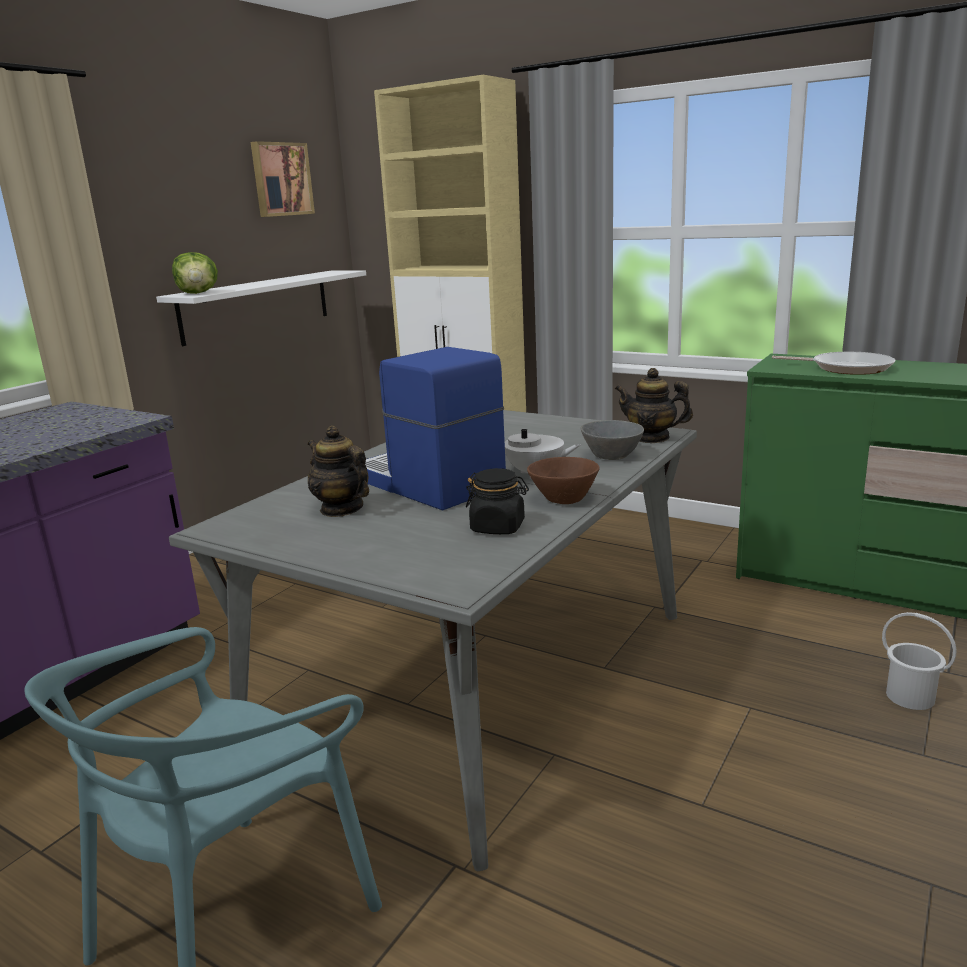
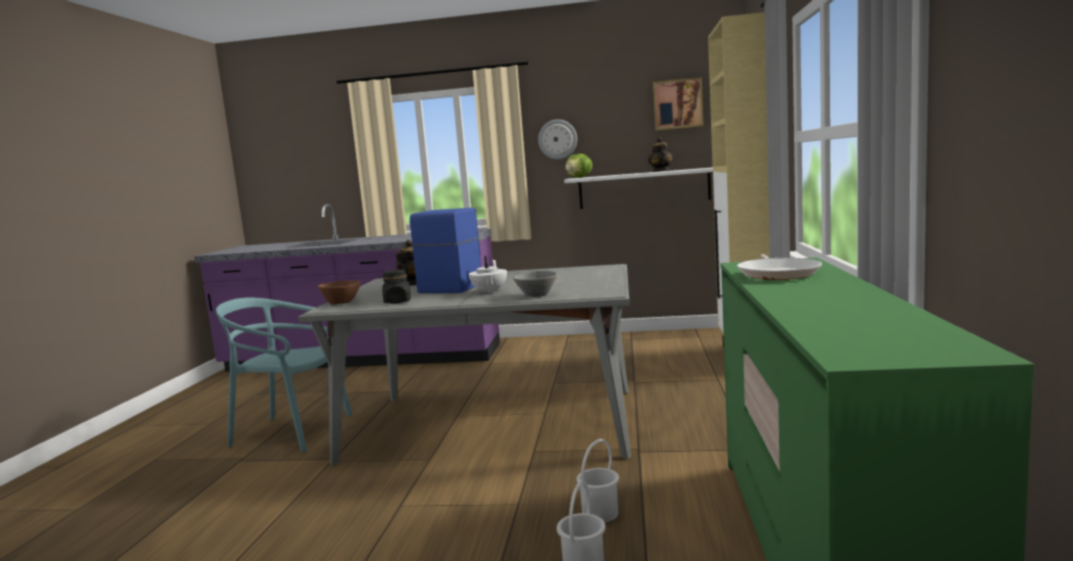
camera: 65 degrees right, 10 degrees down
(133, 226) = (557, 139): none -> wall clock
(565, 498) = (448, 301): brown bowl -> brown bowl (342, 302)
(651, 438) = (589, 294): teapot -> teapot (660, 171)
(799, 662) = (601, 513): none -> white bucket

